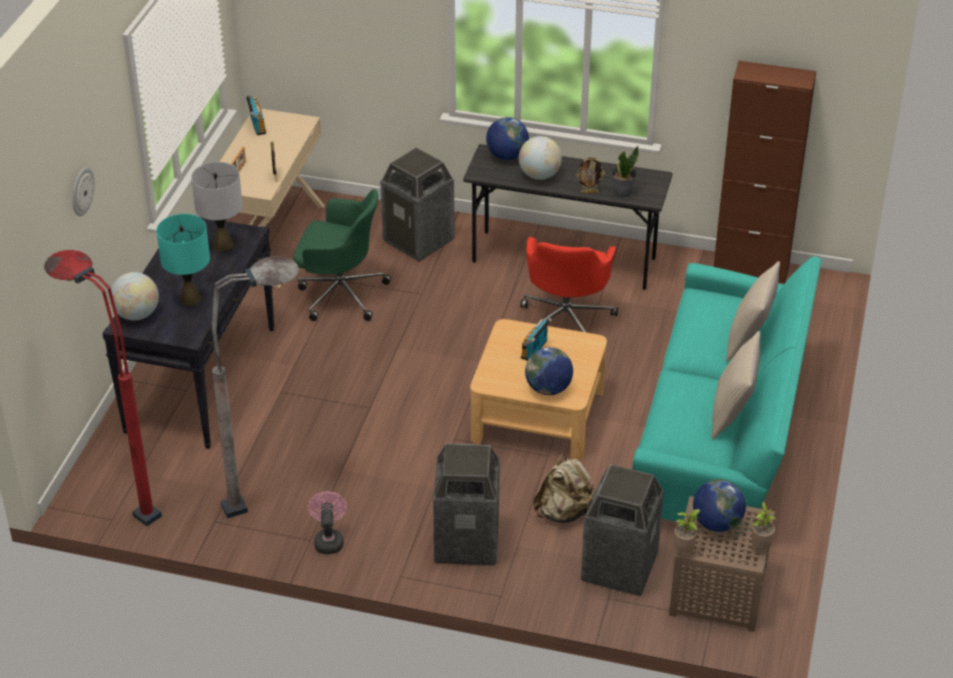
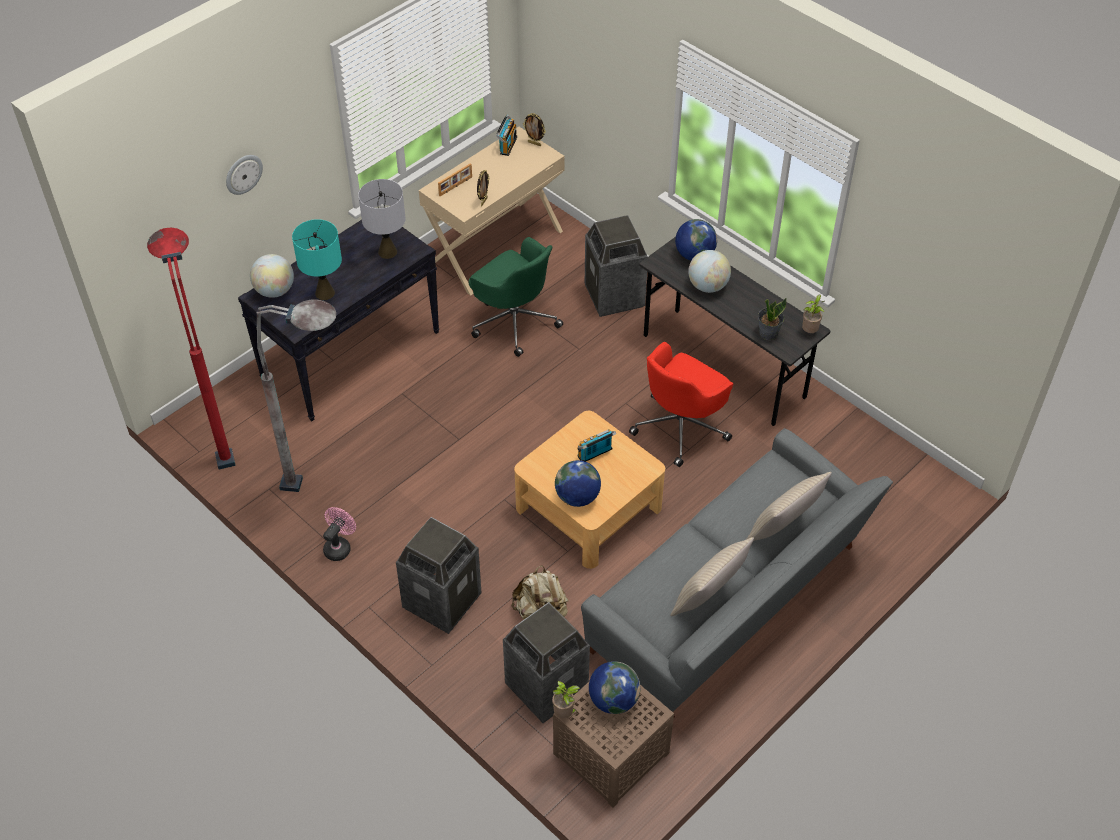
camera: 30 degrees right, 10 degrees up
(589, 192) = (738, 320): picture frame -> picture frame (534, 143)
(721, 436) = (730, 602): turquoise sofa -> grey sofa
(751, 268) = (887, 445): brown cabinet -> none
(760, 547) = (632, 743): potted plant -> potted plant (810, 331)

